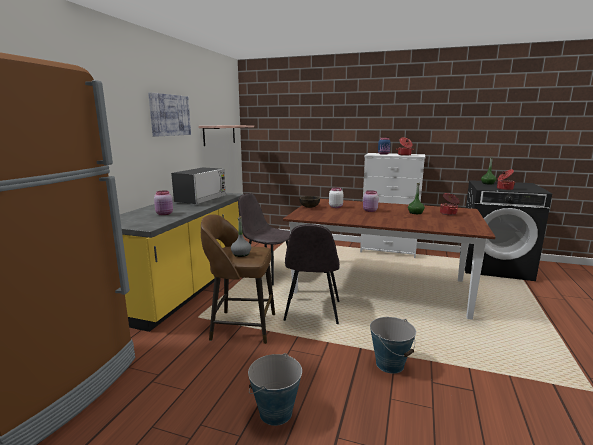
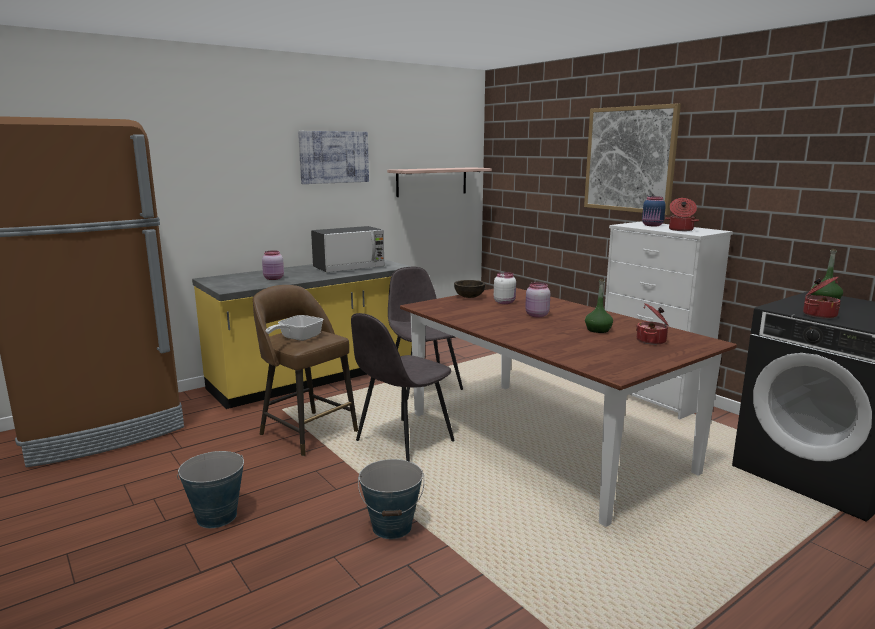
camera: 35 degrees right, 0 degrees up
(241, 254) = (297, 338): grey bottle -> frying pan
(357, 117) = (629, 159): none -> picture

